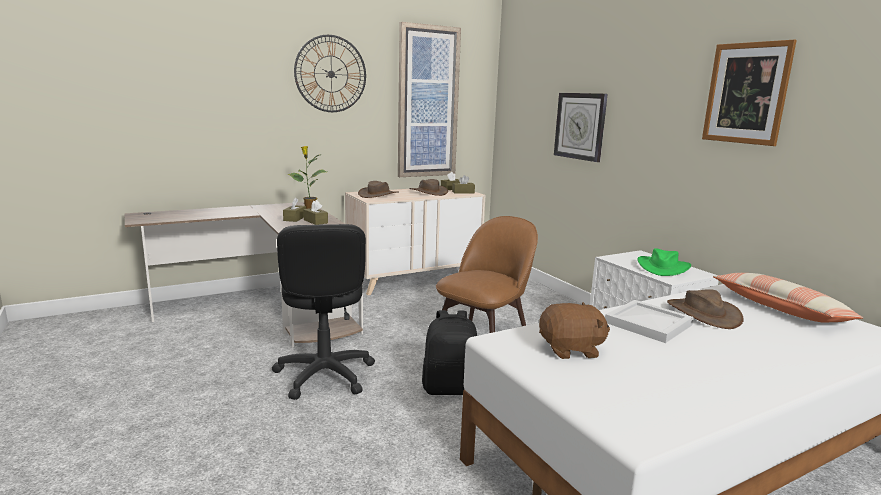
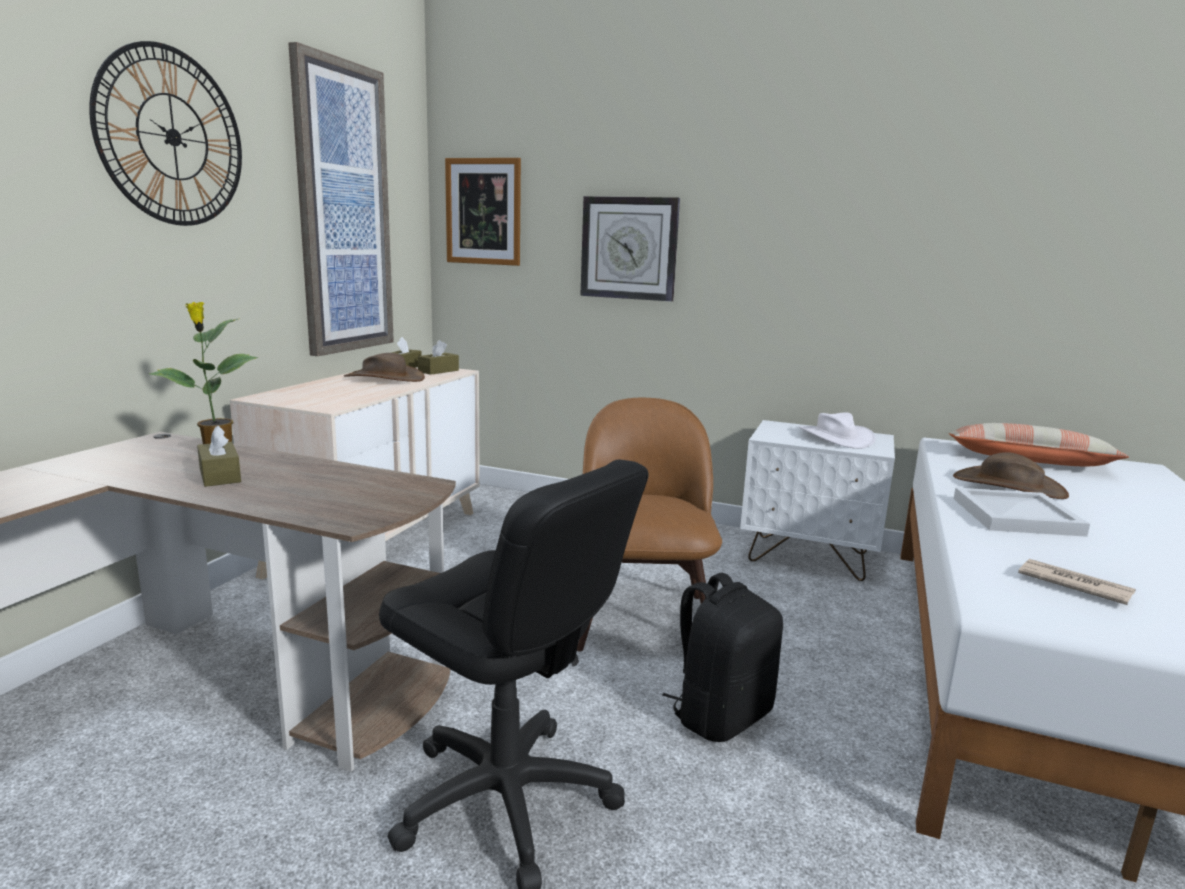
camera: 40 degrees left, 0 degrees up
(315, 221) = (284, 472): brown tissue box -> none
(379, 194) = (312, 395): brown hat -> none
(571, 350) = (1072, 585): brown plush toy -> newspaper
(662, 267) = (835, 437): green hat -> white hat
(746, 93) = (916, 197): picture -> picture (483, 212)

